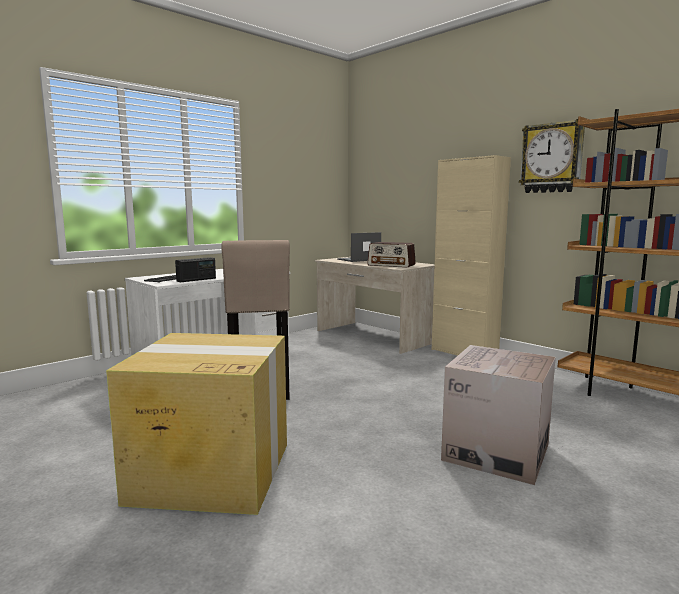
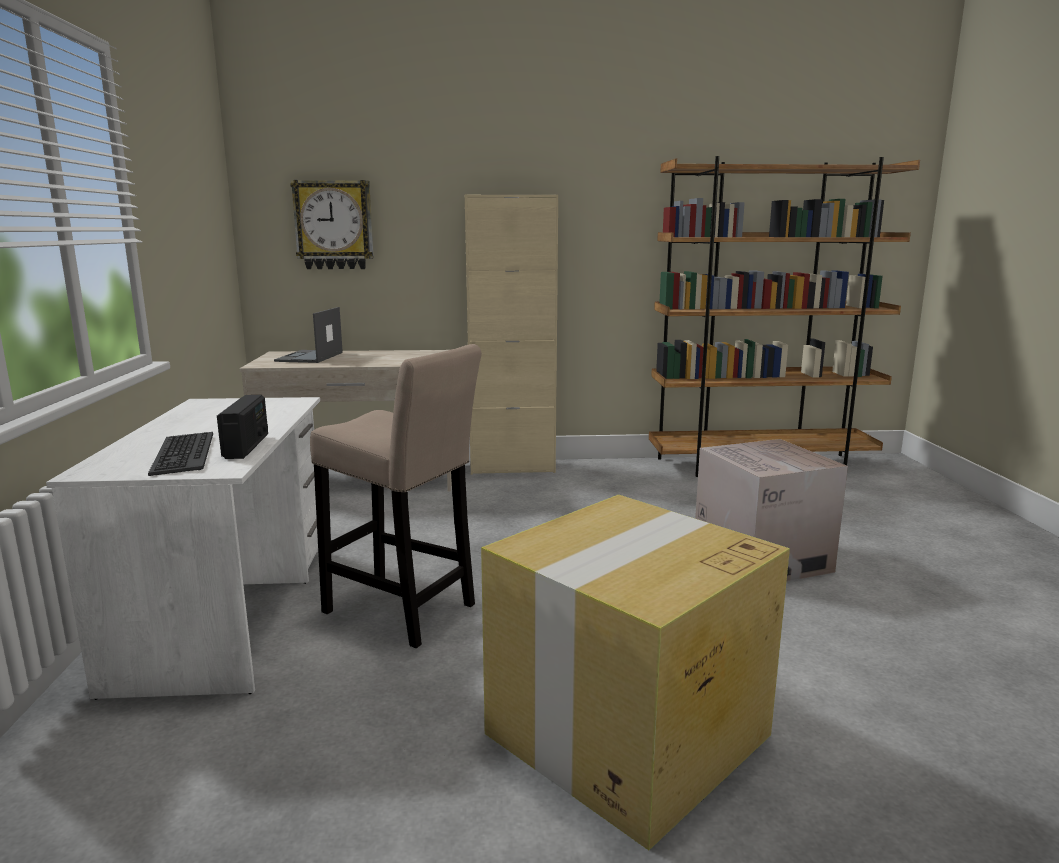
camera: 50 degrees left, 5 degrees up
(391, 265) = (401, 360): radio -> none
(551, 158) = (604, 201): wall clock -> wall clock (334, 225)

